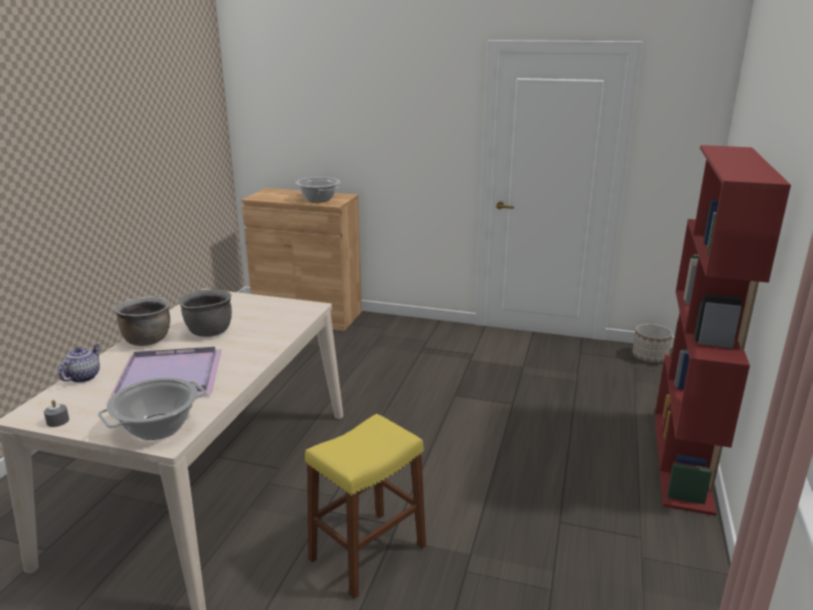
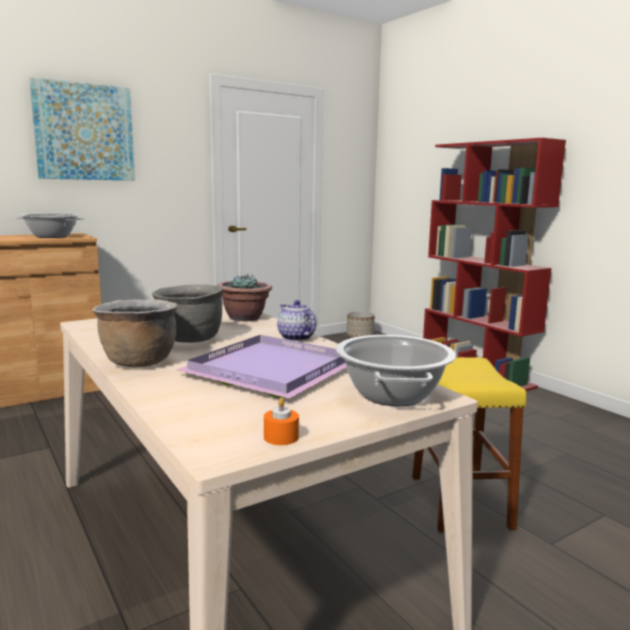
camera: 50 degrees left, 10 degrees down
(58, 421) = (281, 437): grey candle -> orange candle
(83, 376) = (168, 404): teapot -> teapot (295, 337)
(287, 323) = (245, 318): none -> potted plant
(364, 107) = (84, 132): none -> picture

